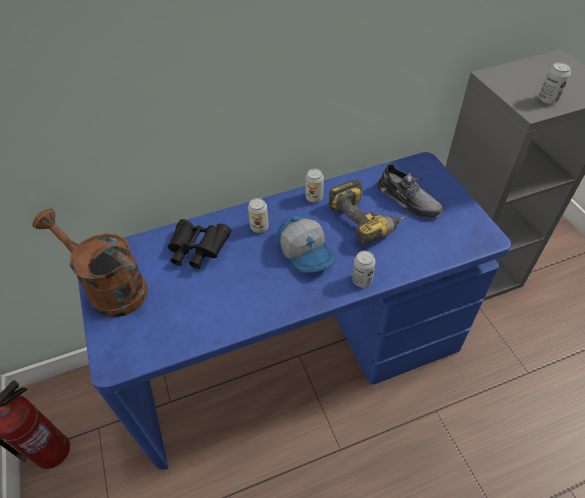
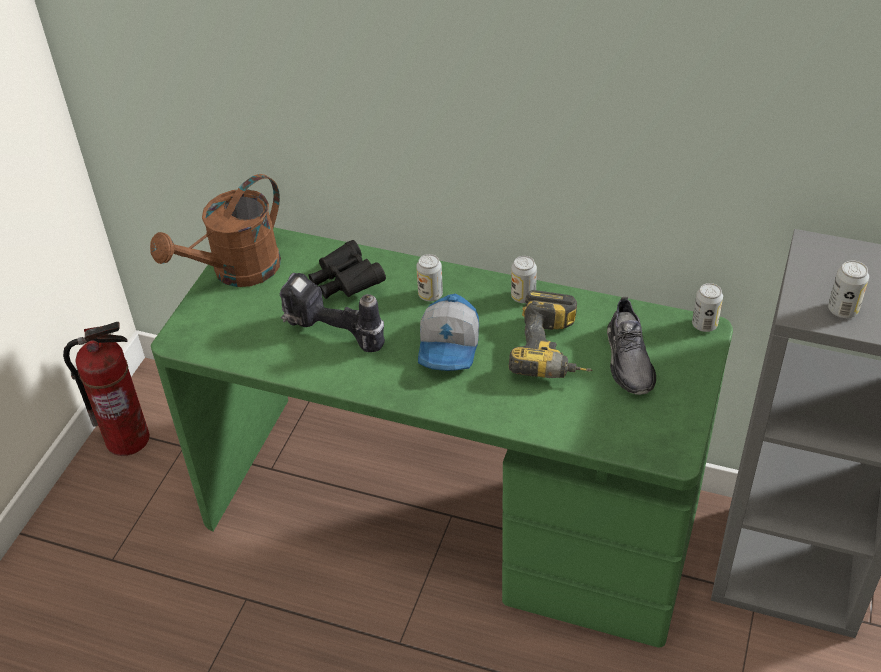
camera: 40 degrees right, 5 degrees down
(109, 288) = (236, 272): brown watering can -> brown watering can turned 120 degrees counterclockwise
(224, 291) = (332, 336): none -> power drill
(296, 354) = (450, 512): blue desk -> green desk
(362, 280) = (474, 408): can -> can (704, 325)

